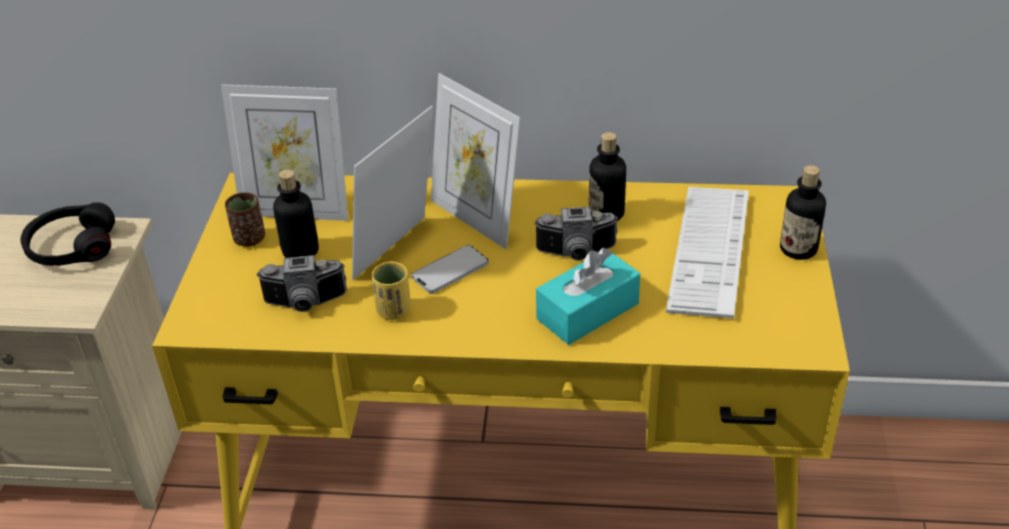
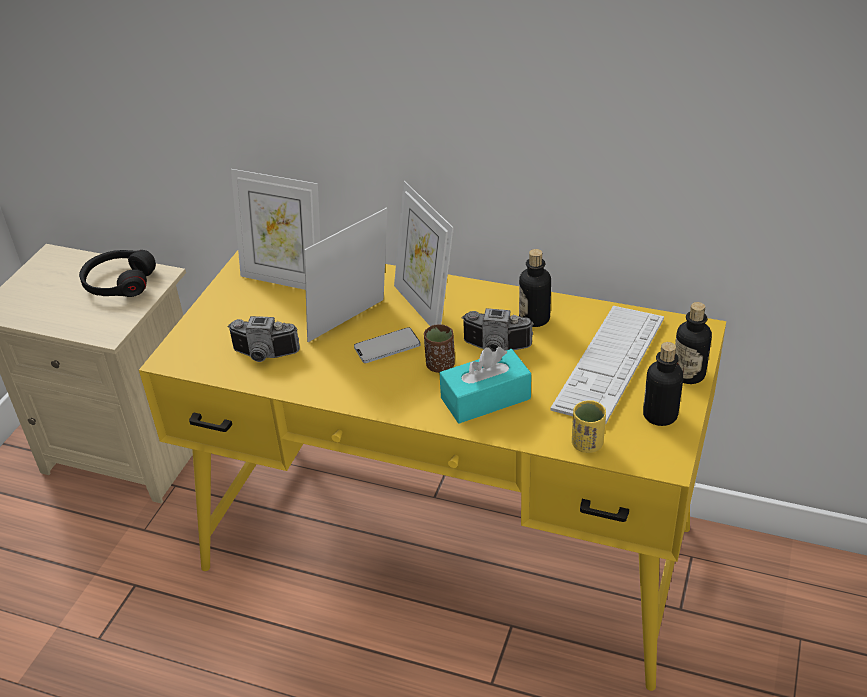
camera: 15 degrees right, 0 degrees up
(249, 239) = (241, 296): brown cup -> brown cup (440, 365)
(300, 251) = (276, 312): bottle -> bottle (660, 415)
(394, 311) = (330, 372): yellow cup -> yellow cup (587, 444)

